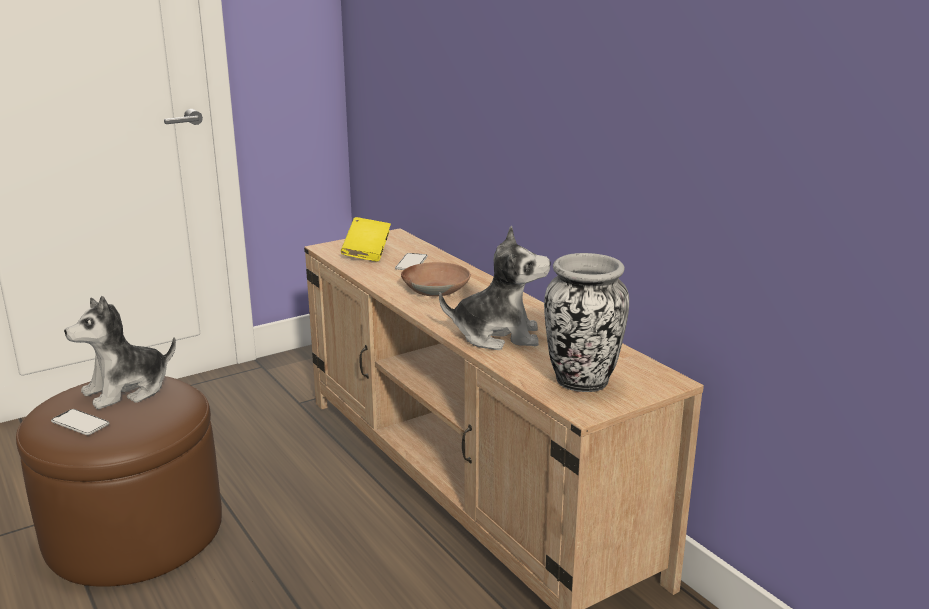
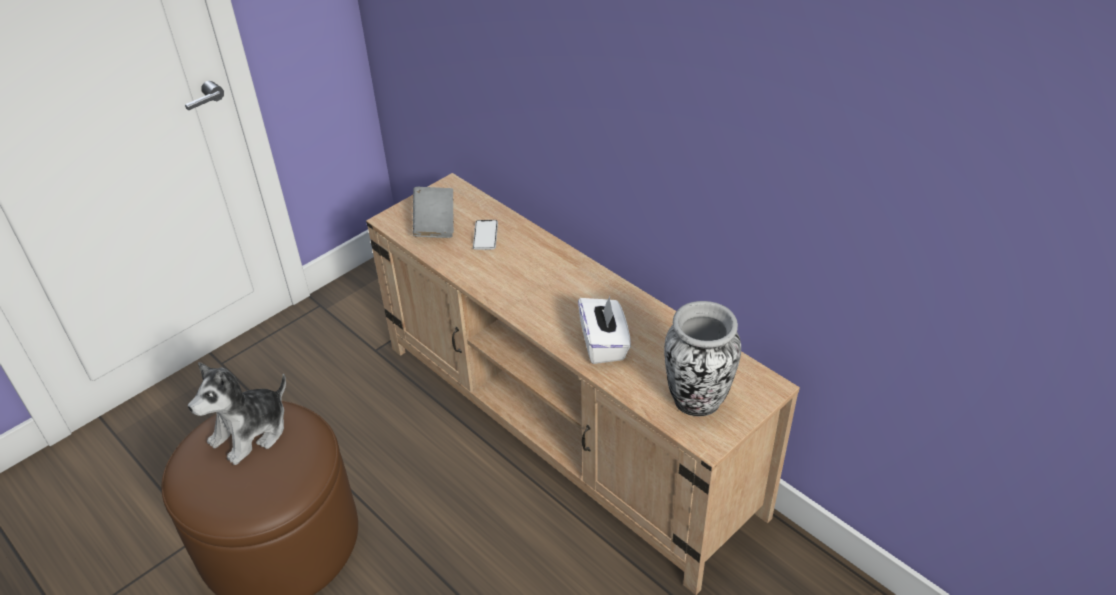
camera: 10 degrees left, 20 degrees up
(80, 423) = (227, 487): phone -> none
(367, 253) = (435, 224): yellow book -> grey book
(435, 288) = (523, 276): brown bowl -> none
(497, 335) = (604, 344): plush toy -> white tissue box

